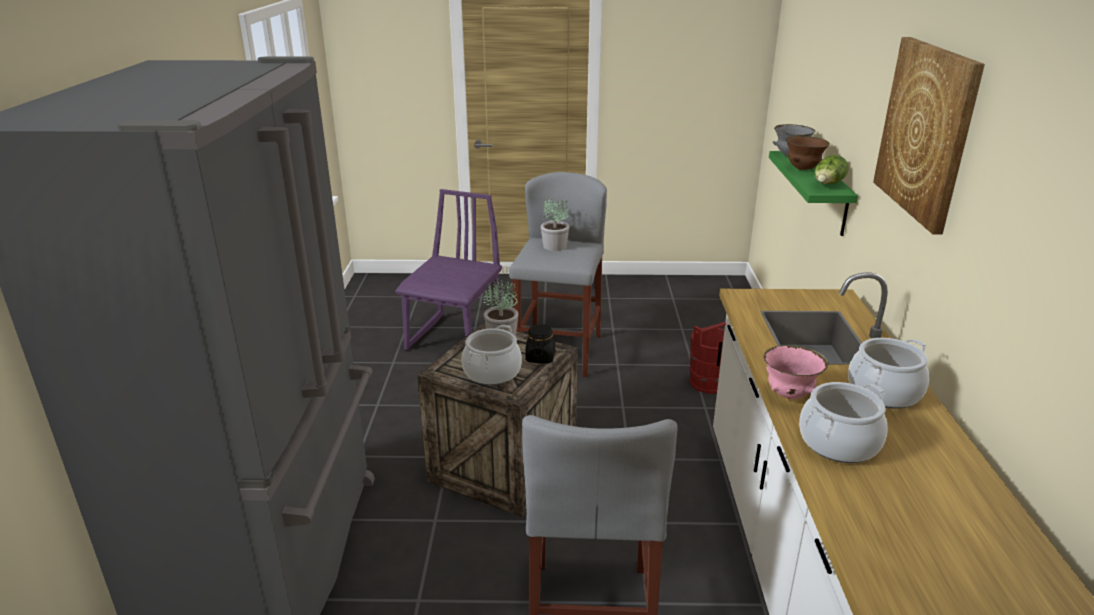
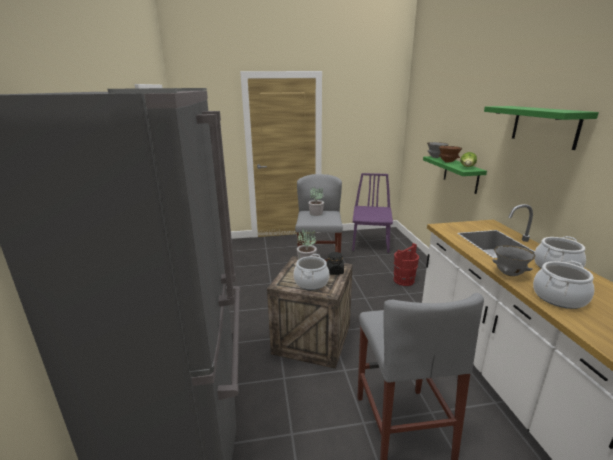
camera: 10 degrees left, 5 degrees down
(456, 338) = (259, 270): purple chair -> purple chair (371, 244)
(789, 395) = (509, 274): pink bowl -> grey bowl
(926, 131) = (544, 126): picture -> green shelf

